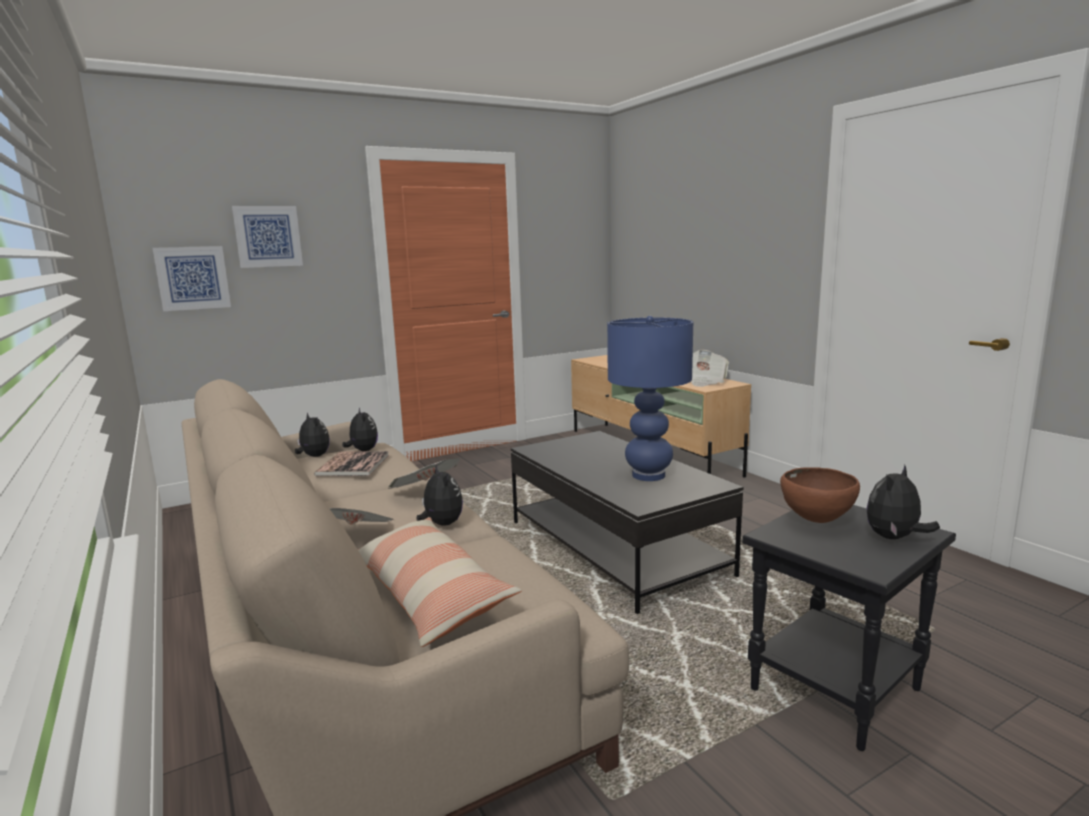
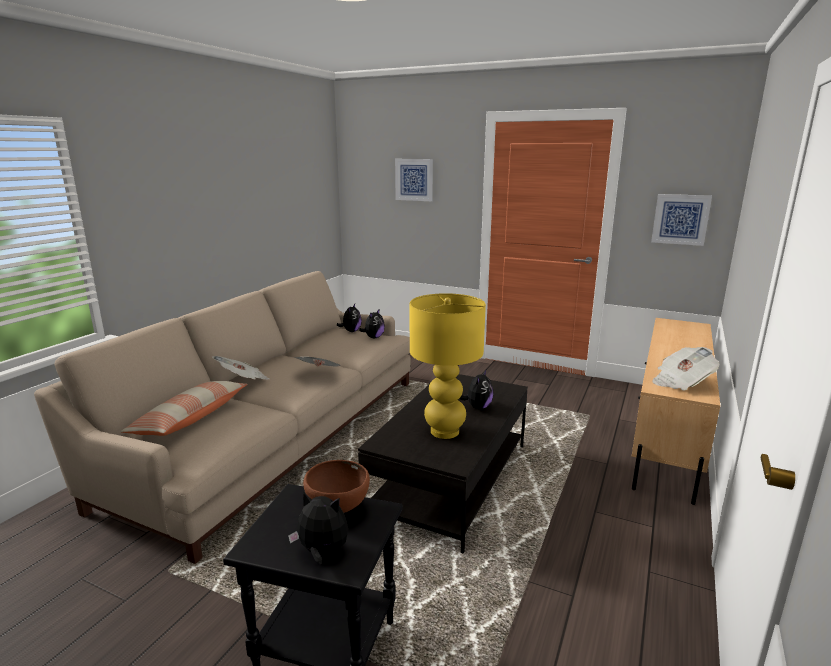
camera: 55 degrees right, 5 degrees up
(192, 278) = (372, 203): picture -> picture (680, 219)
(353, 465) = (343, 343): book -> none
(441, 524) = (283, 393): plush toy -> plush toy (478, 407)
(648, 475) = (445, 431): blue table lamp -> yellow table lamp

